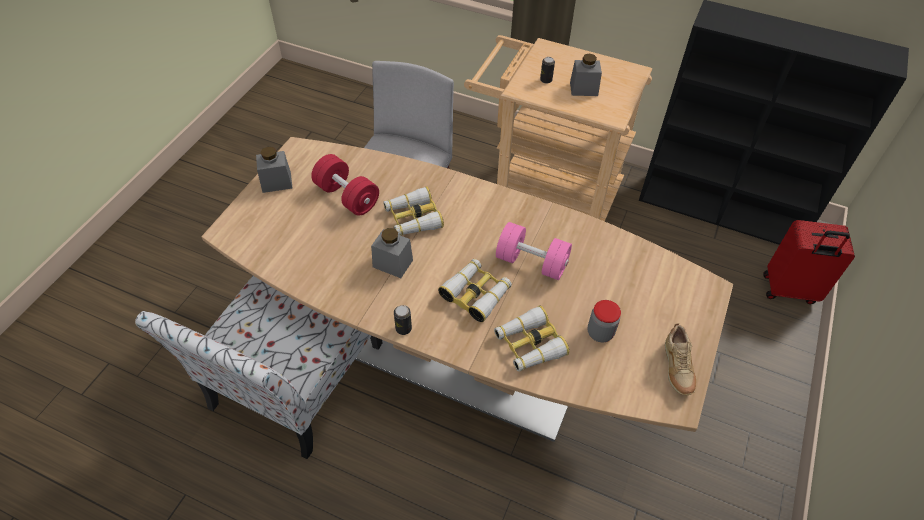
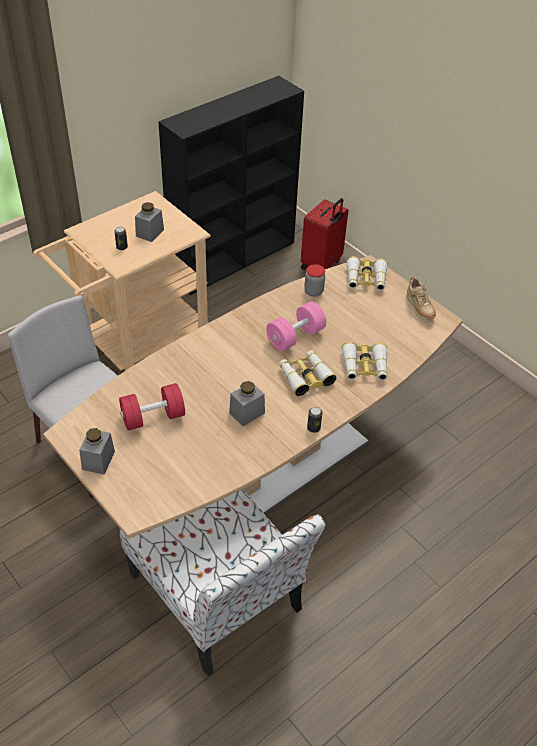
camera: 65 degrees left, 5 degrees down
(413, 218) = (207, 384): binoculars -> binoculars (366, 279)
(600, 333) = (374, 329): jar -> jar (313, 291)
(676, 369) = (419, 309): beige shoe -> beige shoe turned 45 degrees clockwise

